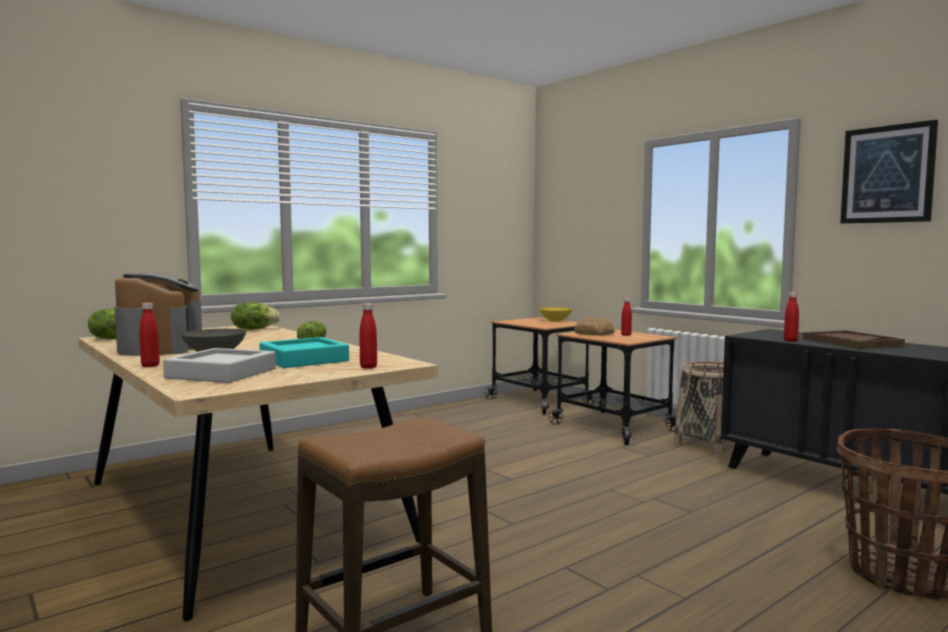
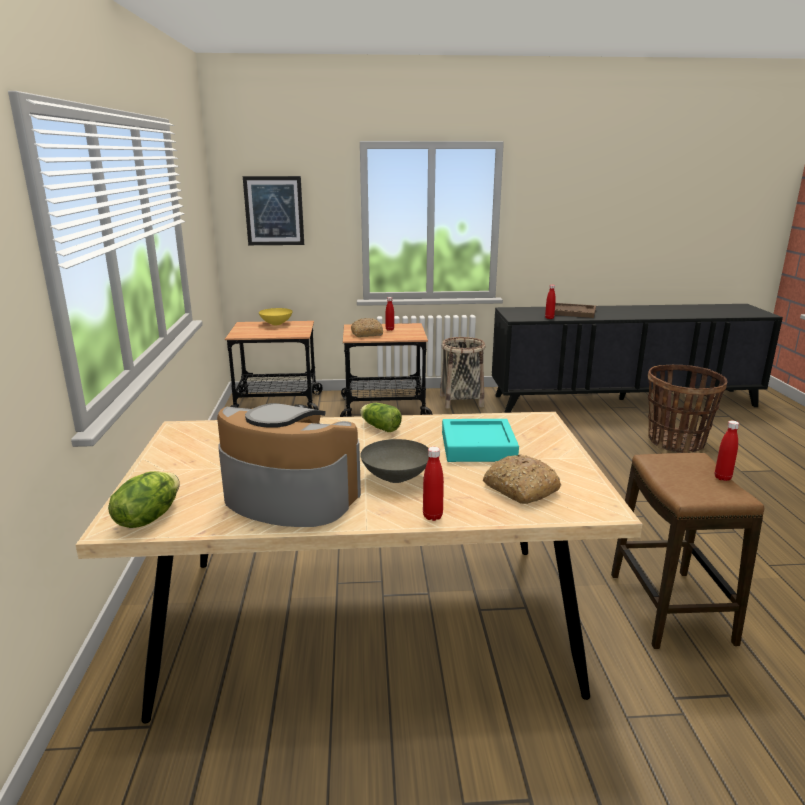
camera: 55 degrees left, 15 degrees up
(221, 373) = (519, 489): grey tray -> bread
(254, 329) = (211, 433): lettuce -> none
(368, 367) = (546, 433): red bottle -> red bottle (722, 478)
(887, 174) = (562, 191): picture -> picture (274, 211)

